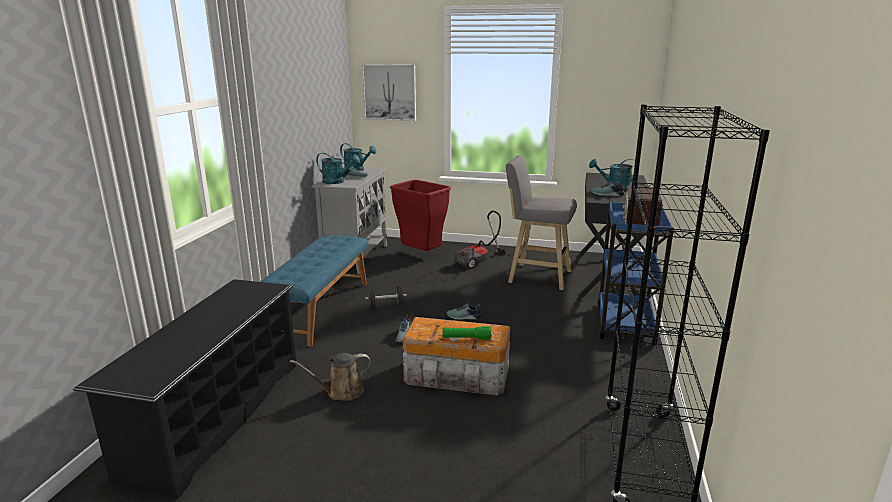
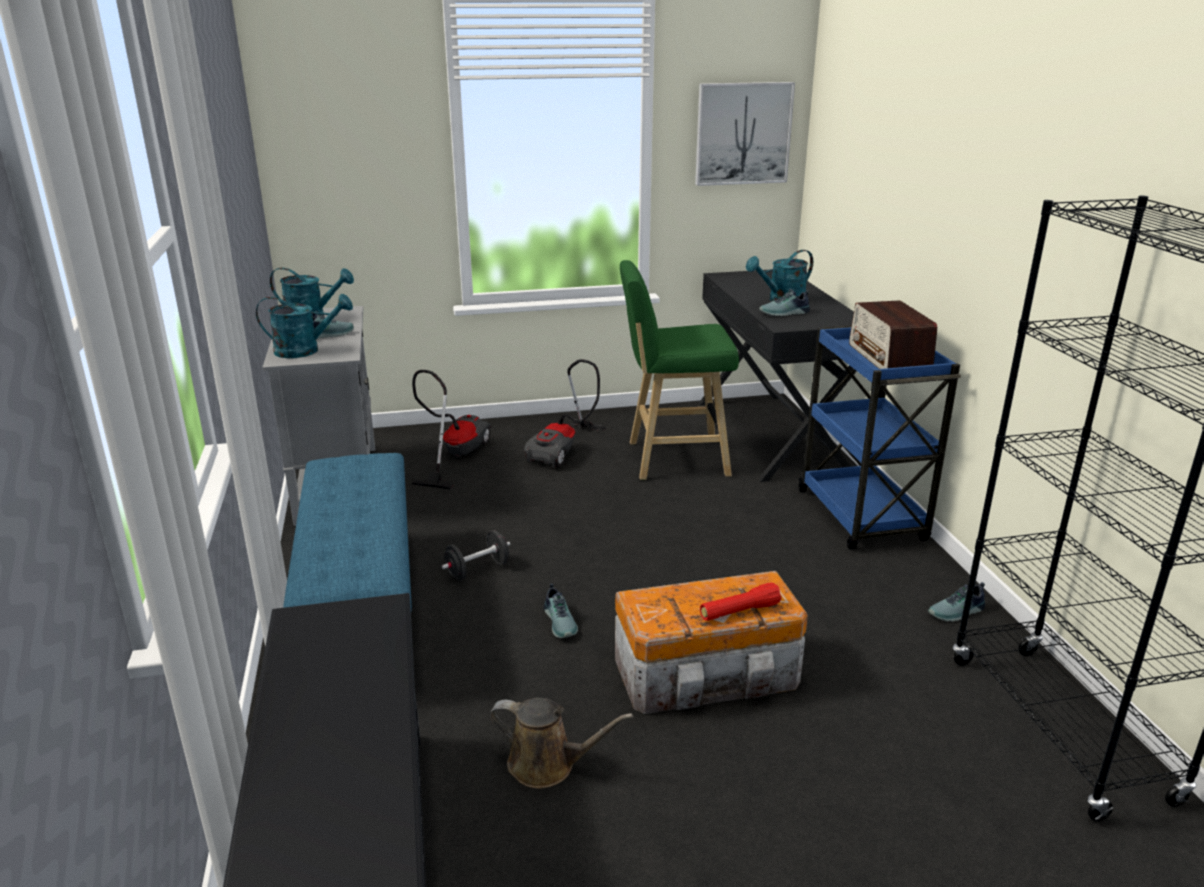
camera: 25 degrees left, 5 degrees up
(341, 392) = (548, 765): brown watering can -> brown watering can turned 120 degrees counterclockwise
(390, 92) = (342, 158): picture -> picture (743, 133)
(422, 255) = (454, 455): red trash can -> vacuum cleaner
(464, 317) = (626, 561): shoe -> shoe (957, 612)
(466, 338) = (739, 612): green flashlight -> red flashlight
(536, 276) = (672, 459): grey stool -> green stool

